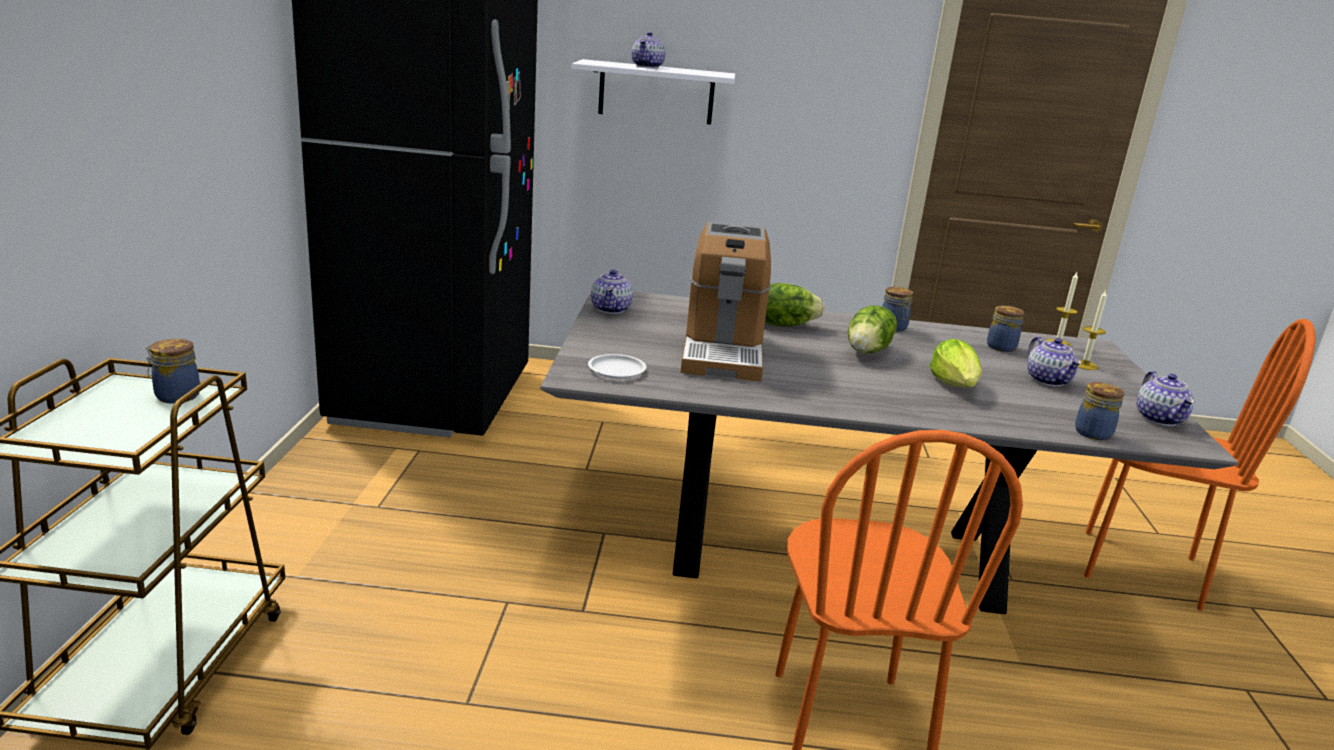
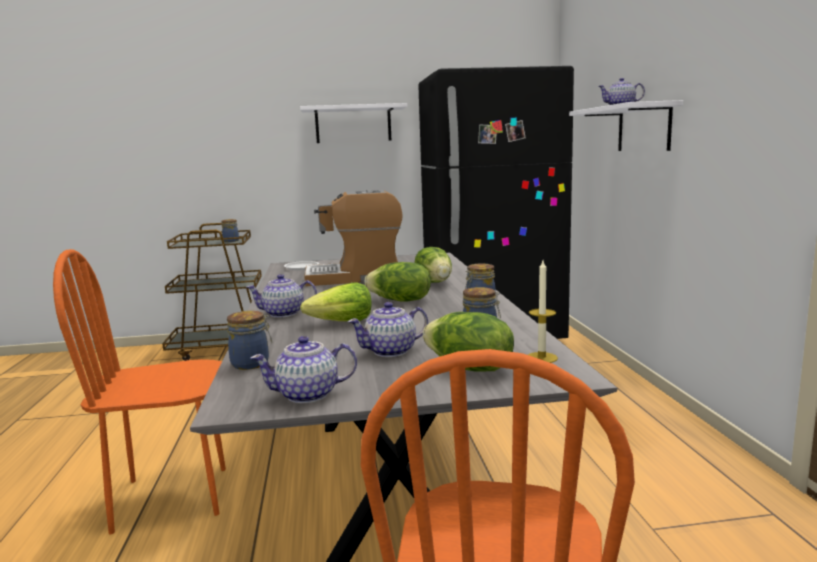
camera: 80 degrees right, 10 degrees down
(218, 61) = (353, 124): none -> white shelf
(611, 309) = (409, 258): teapot -> teapot (284, 313)
(1084, 365) = (468, 368): candle -> lettuce

